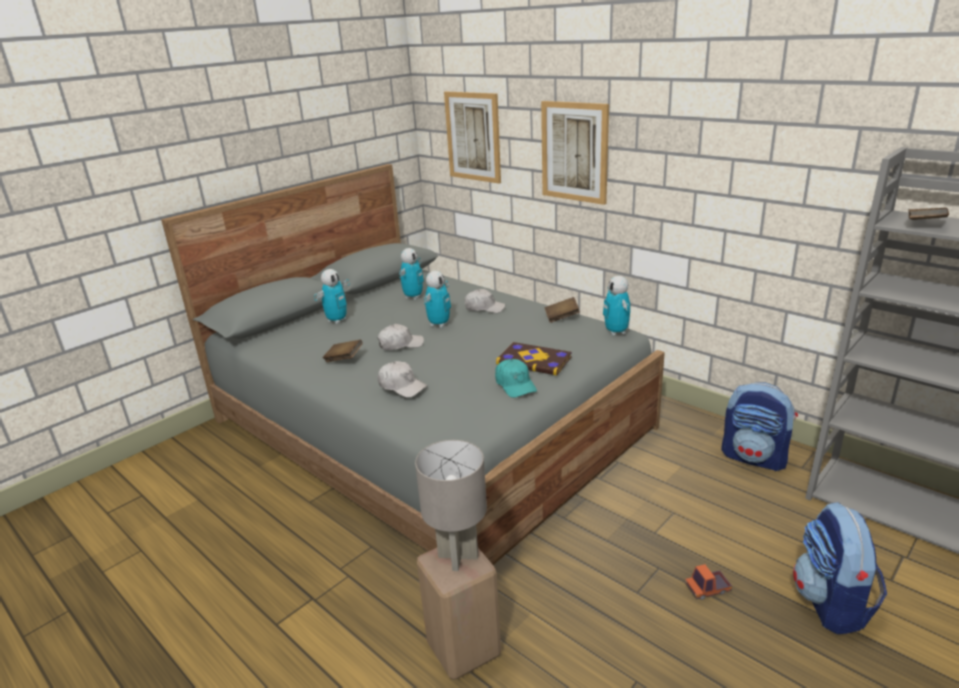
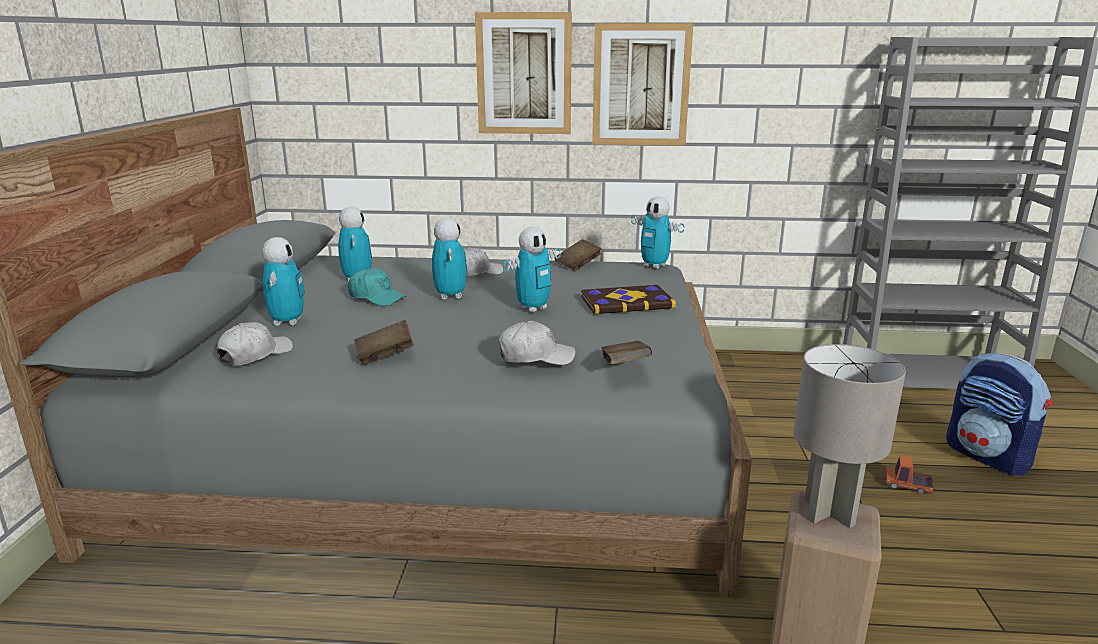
camera: 40 degrees left, 5 degrees down
(400, 344) = (440, 323): white cap -> white cap (255, 355)
(471, 348) = (533, 308): none -> toy robot
(473, 137) = (358, 67): picture -> picture (641, 85)
(515, 385) = (651, 325): turquoise cap -> turquoise cap (376, 297)
(707, 589) = (907, 485): toy truck -> toy truck turned 75 degrees clockwise
(754, 458) = (790, 373): backpack -> none
(925, 226) = (939, 100): brown book -> brown book (624, 366)

